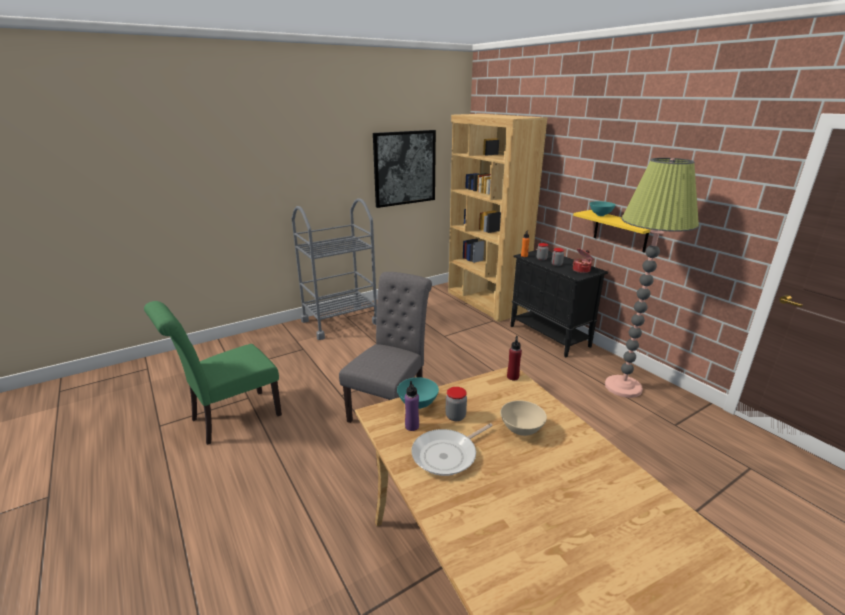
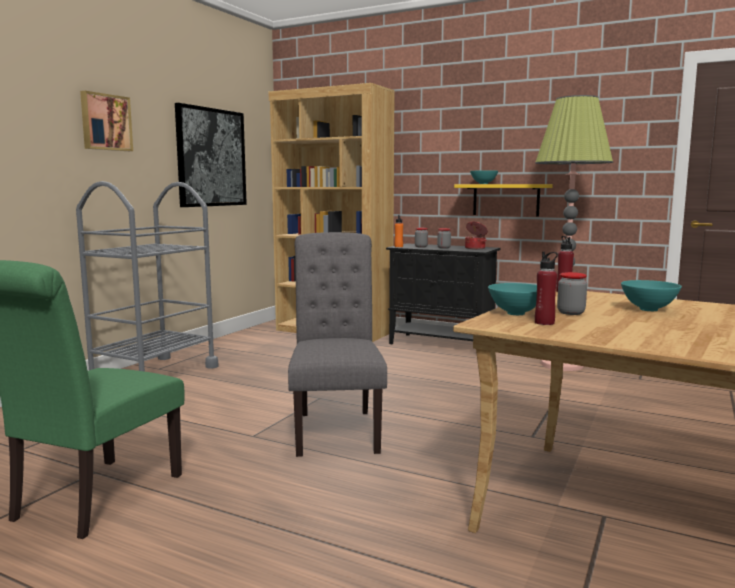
camera: 30 degrees left, 15 degrees down
(315, 157) = (105, 122): none -> picture
(412, 426) = (544, 323): purple bottle -> red bottle
(447, 455) = (623, 328): frying pan -> none
(521, 431) = (649, 309): beige bowl -> turquoise bowl

